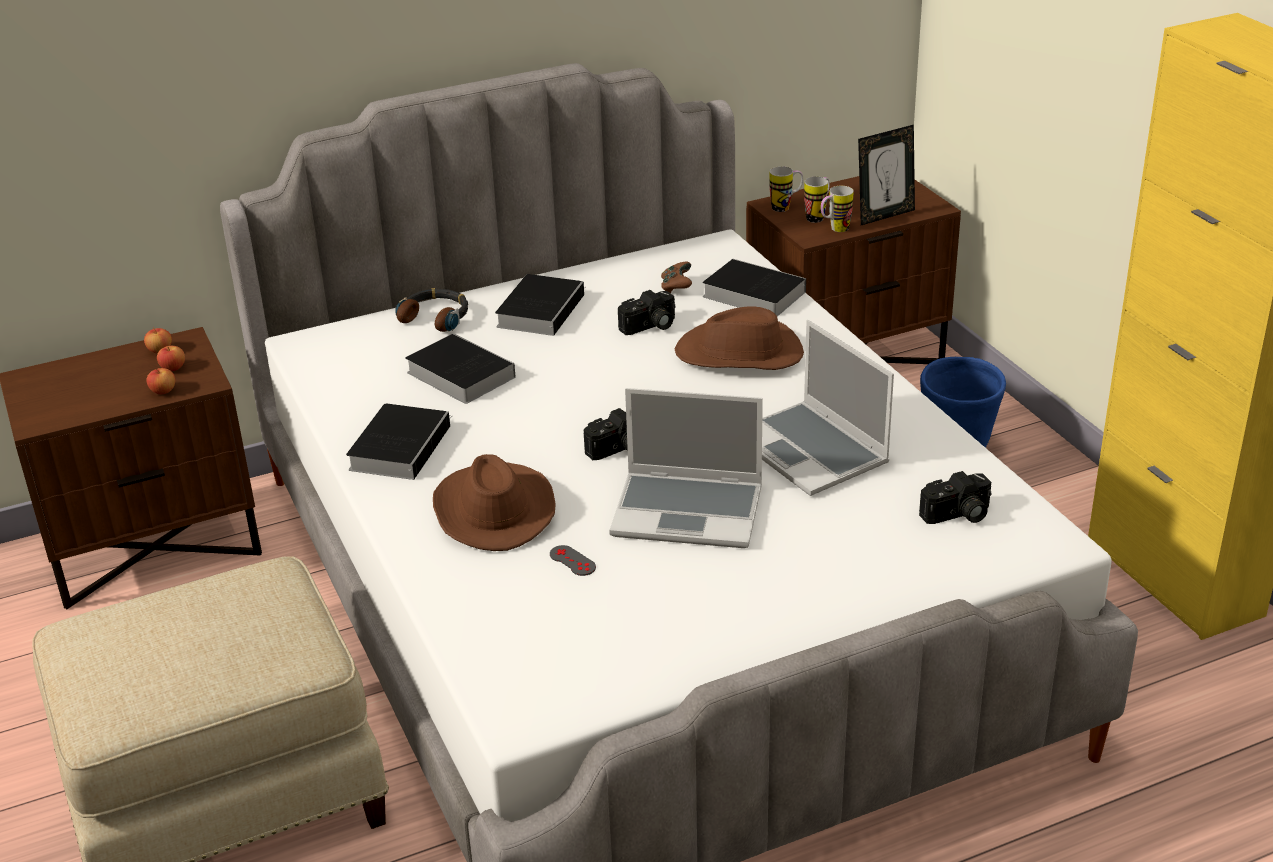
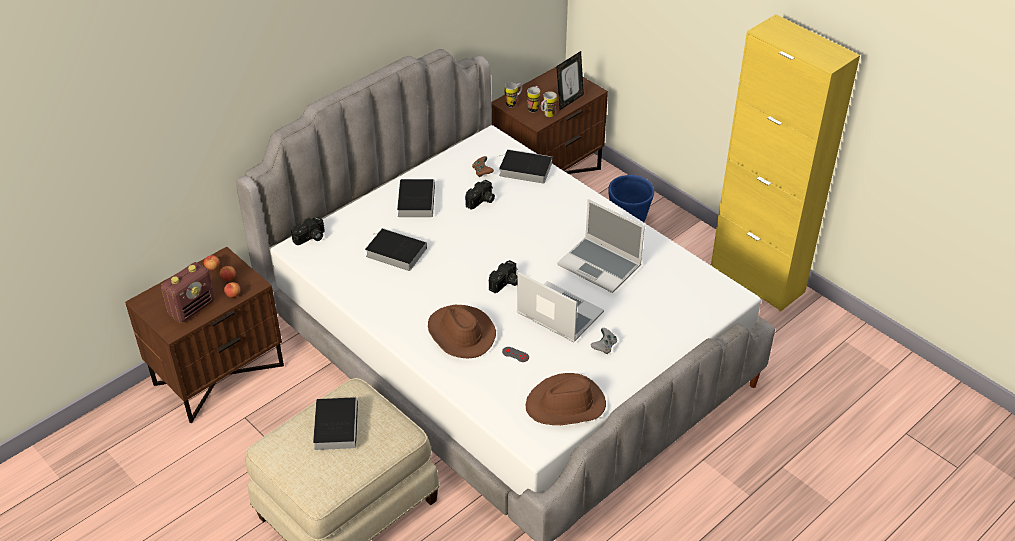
camera: 20 degrees left, 10 degrees up
(88, 399) = (192, 308): none -> radio
(400, 446) = (390, 304): book -> book (336, 425)
(436, 317) = (360, 216): headphones -> none
(689, 511) = (558, 314): laptop -> laptop turned 135 degrees counterclockwise
(740, 354) = (537, 211): brown hat -> brown hat (566, 405)
(748, 580) = (604, 347): none -> grey game controller
(958, 515) = (684, 289): camera -> camera (310, 238)

